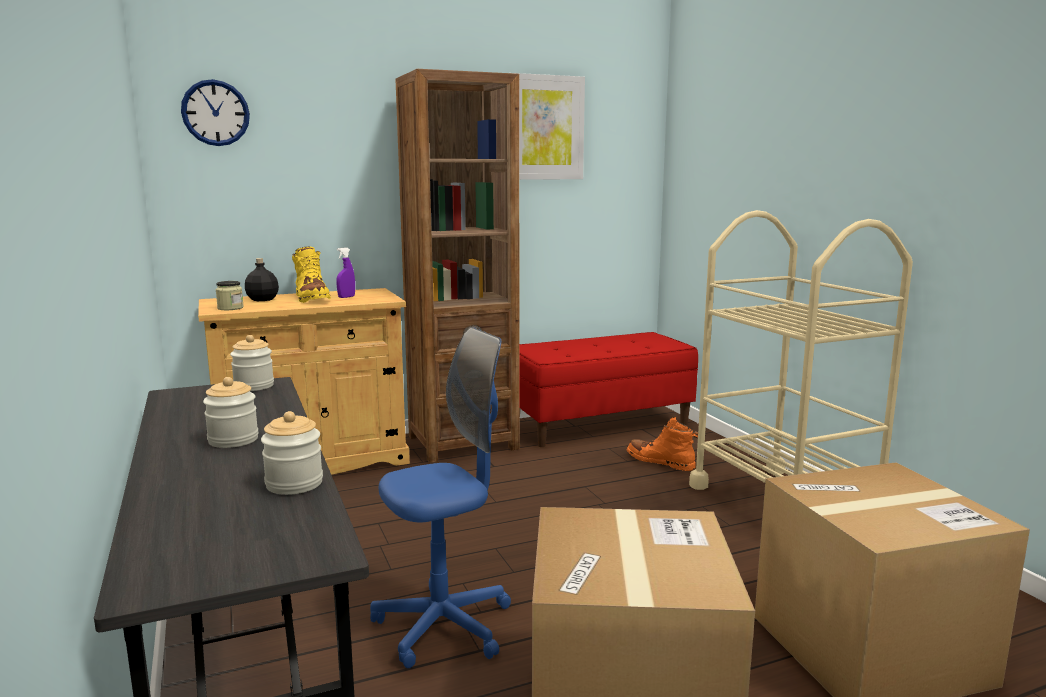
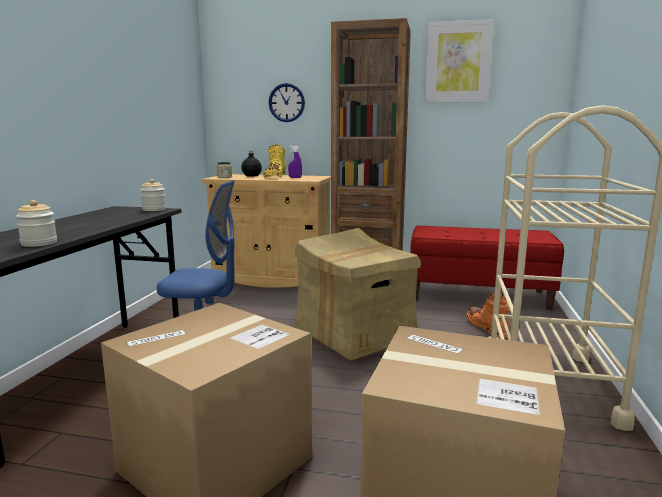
camera: 35 degrees right, 0 degrees up
(215, 113) = (239, 64): wall clock -> wall clock (286, 102)
(233, 440) = (77, 225): jar -> none
(537, 508) = (354, 333): none -> cardboard box

